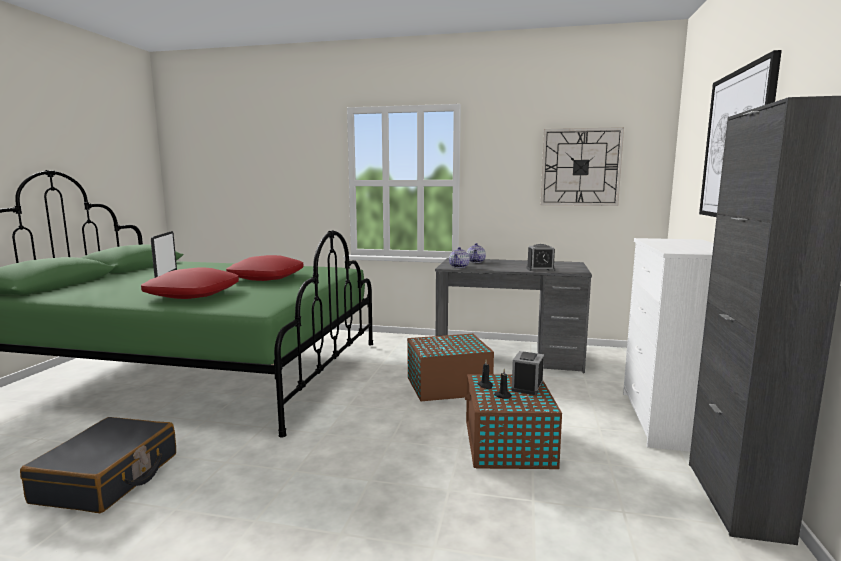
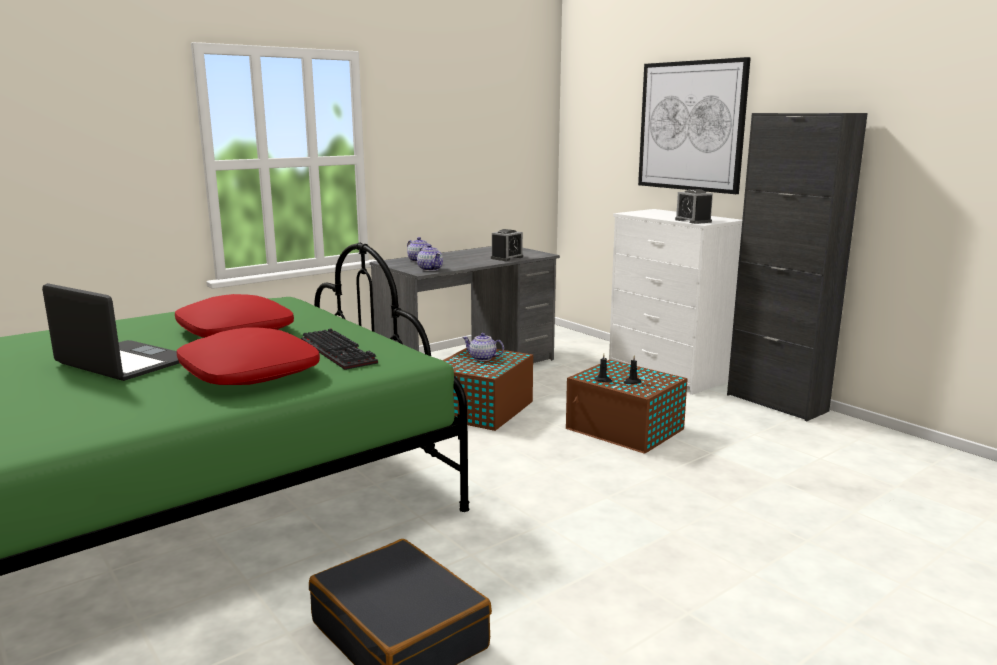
camera: 50 degrees left, 5 degrees up
(255, 296) = (340, 352): none -> keyboard
(453, 343) = (483, 358): none -> teapot
(527, 386) = (626, 370): alarm clock -> alarm clock (693, 221)
(580, 167) = (487, 136): wall clock -> none

